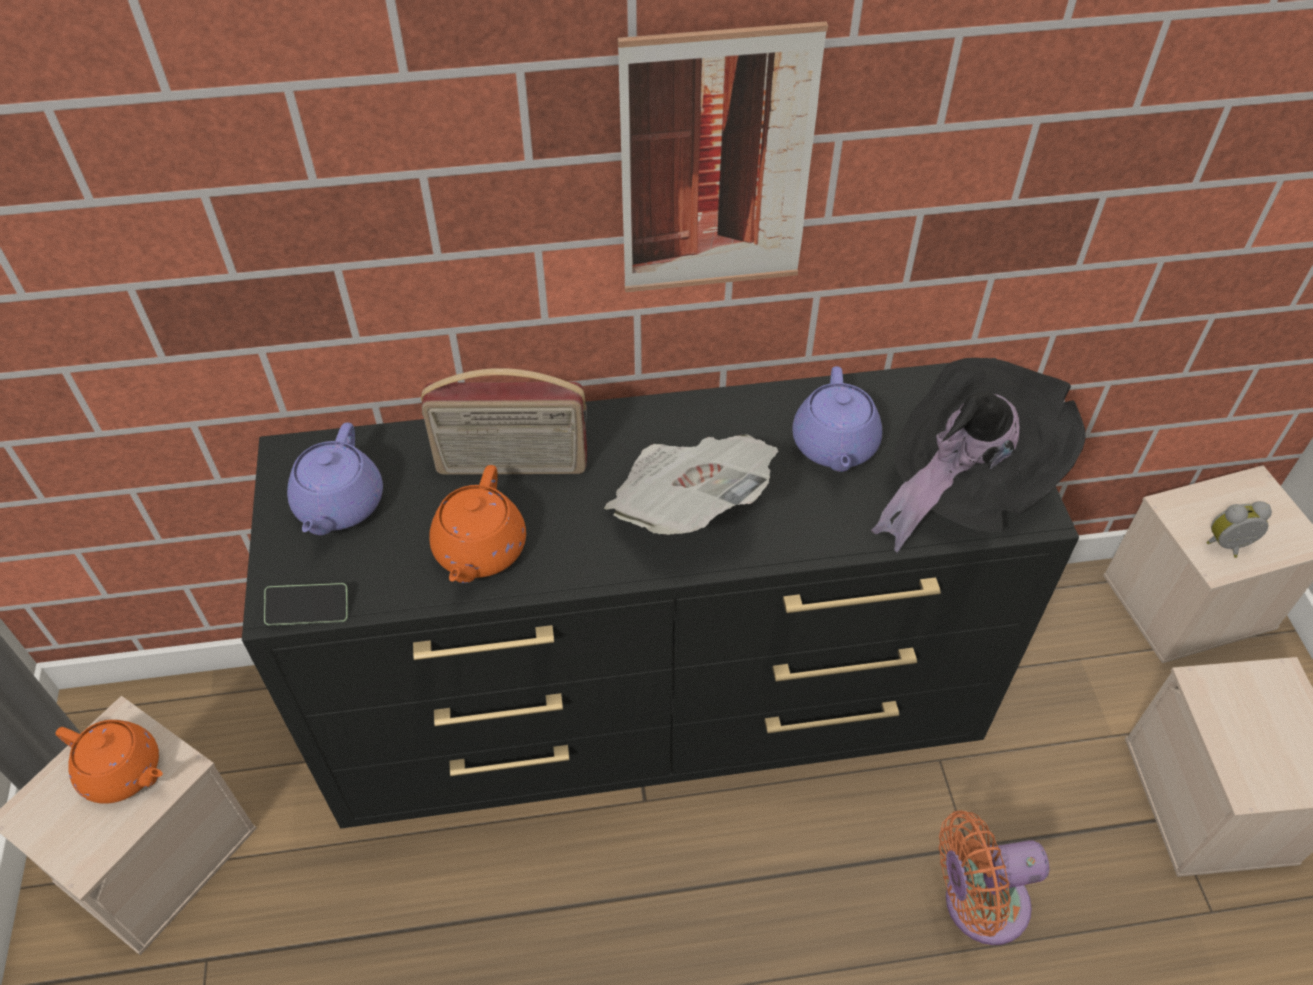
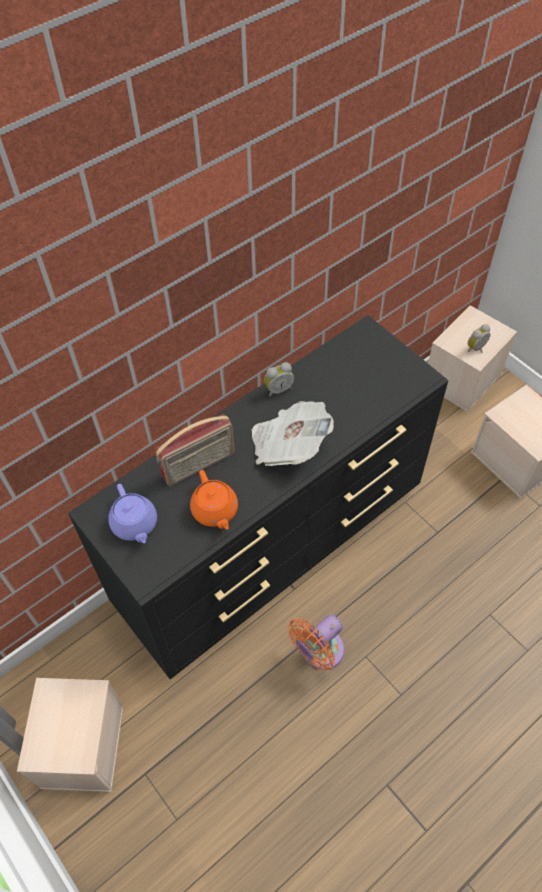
camera: 30 degrees left, 5 degrees up
(123, 772) = (68, 709): orange teapot -> none
(308, 610) = (161, 577): phone -> none
(716, 166) = (248, 291): picture -> none
(739, 407) = (278, 389): none -> alarm clock
(834, 446) = (330, 387): purple teapot -> none
(963, 486) = (392, 380): black hat -> none
(977, 904) = (454, 553): orange fan -> orange fan (319, 652)

